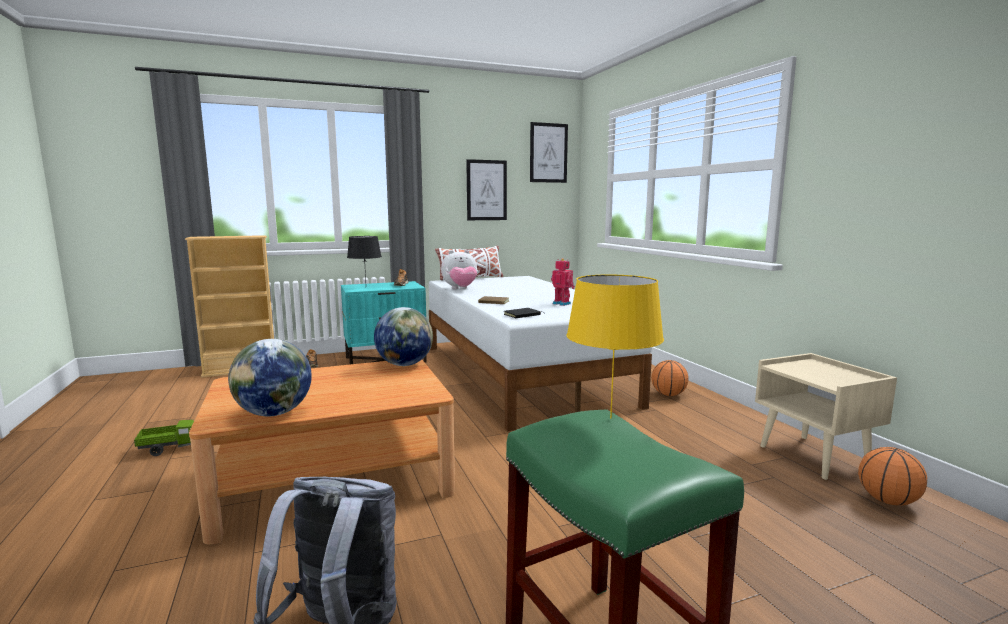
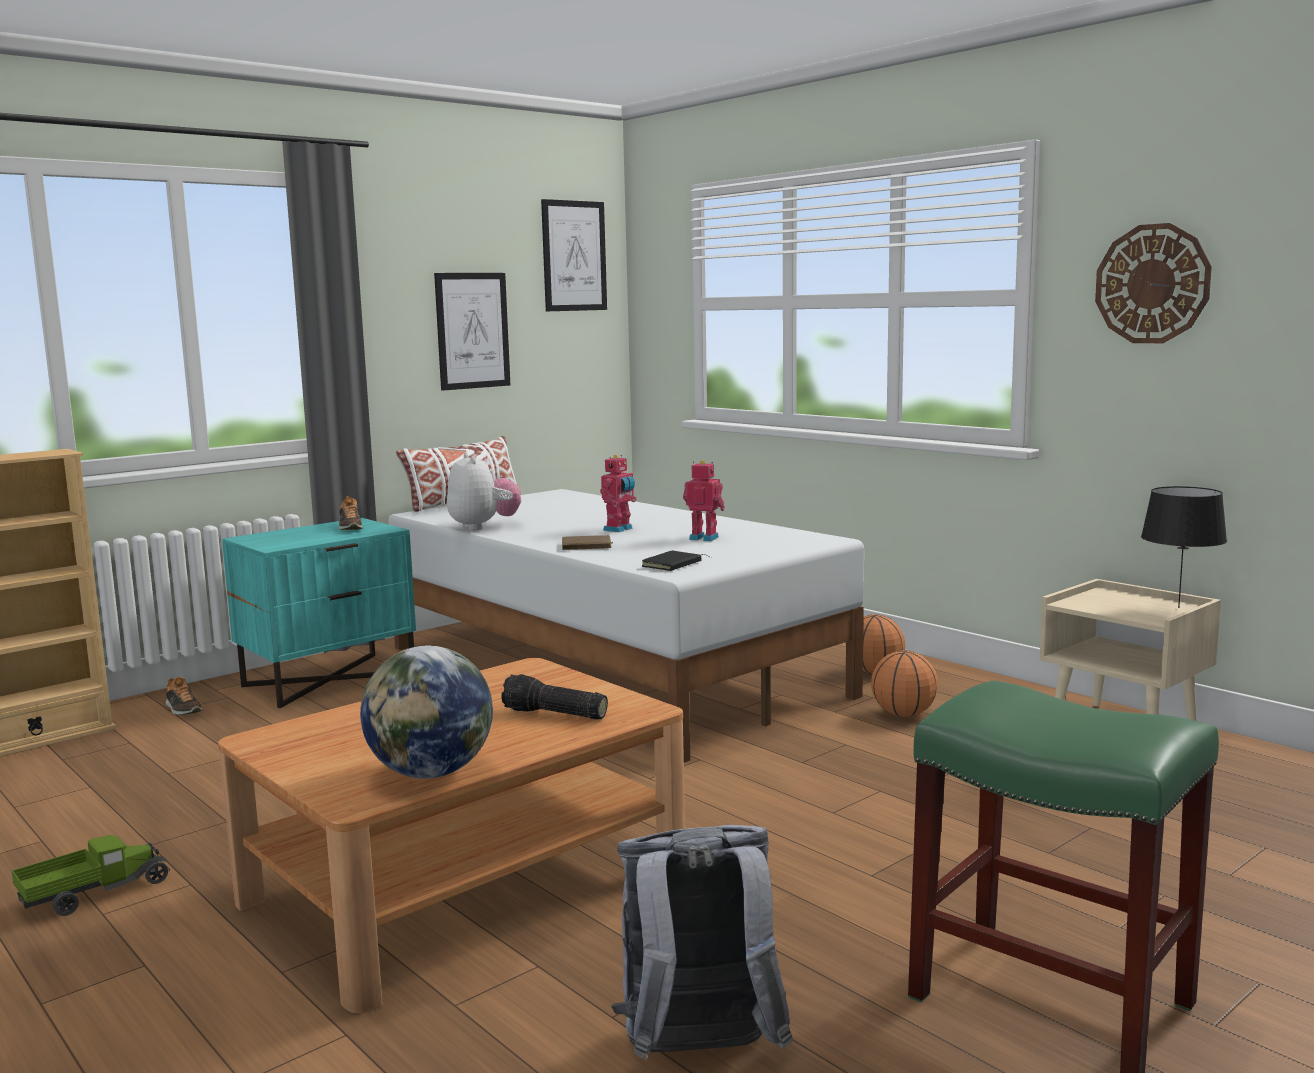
camera: 20 degrees left, 0 degrees up
(366, 287) = (288, 538): black table lamp -> black table lamp (1179, 607)
(381, 390) = (553, 714): none -> flashlight
(405, 364) = (528, 671): globe -> none
(460, 289) = (483, 526): plush toy -> plush toy turned 75 degrees counterclockwise
(524, 296) = (619, 529): none -> toy robot
(610, 418) = (1023, 688): yellow table lamp -> none
(864, 148) = (1152, 284): none -> wall clock
(887, 501) = (1236, 766): basketball -> basketball (903, 714)

